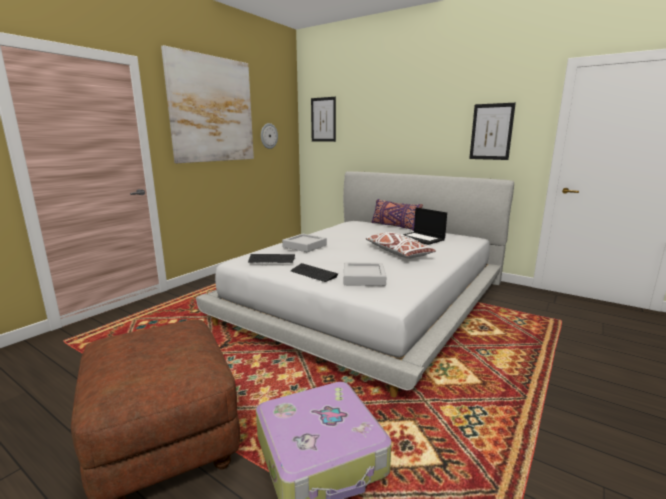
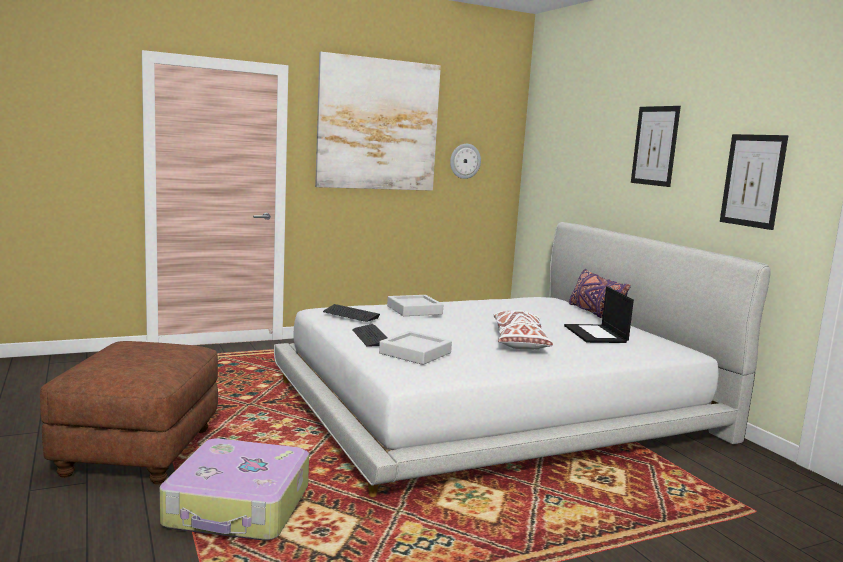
camera: 30 degrees right, 5 degrees down
(323, 119) = (550, 142): picture -> picture (655, 146)

